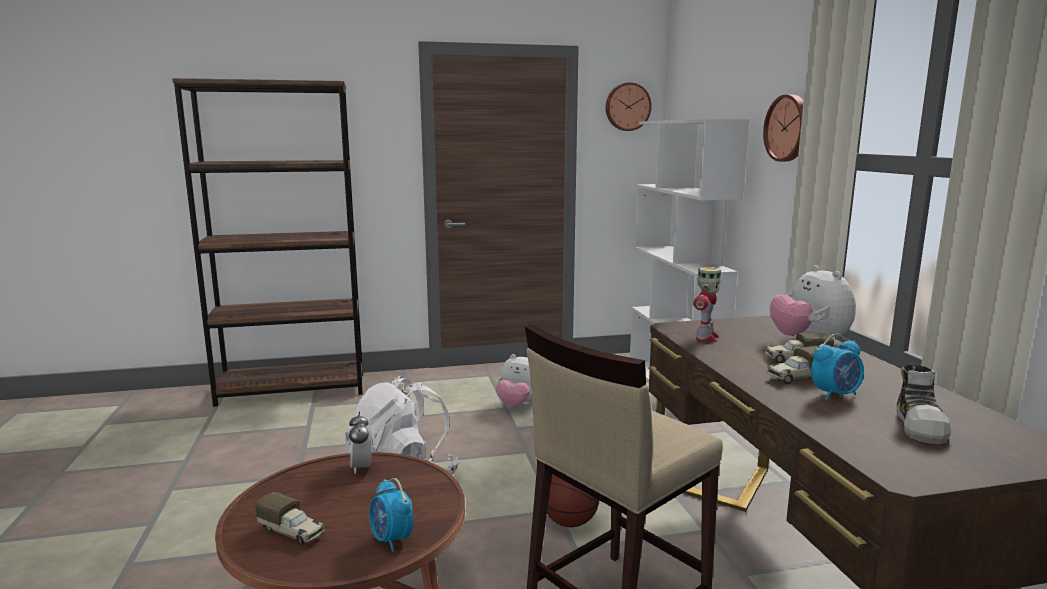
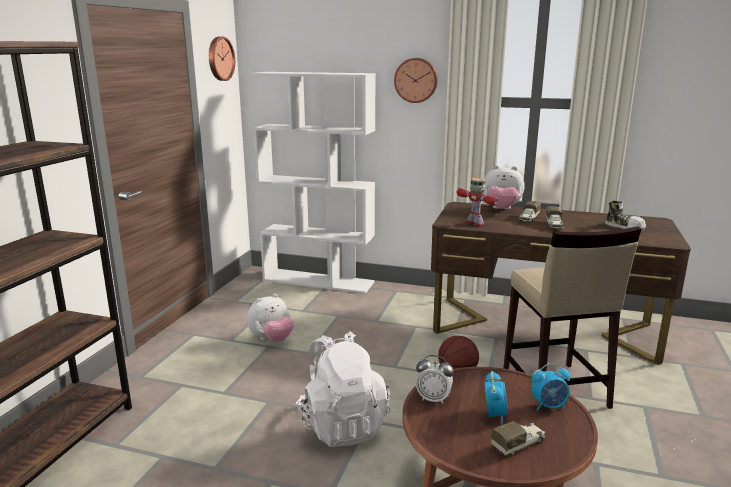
camera: 60 degrees left, 5 degrees up
(835, 394) = (581, 227): alarm clock -> alarm clock (494, 415)

